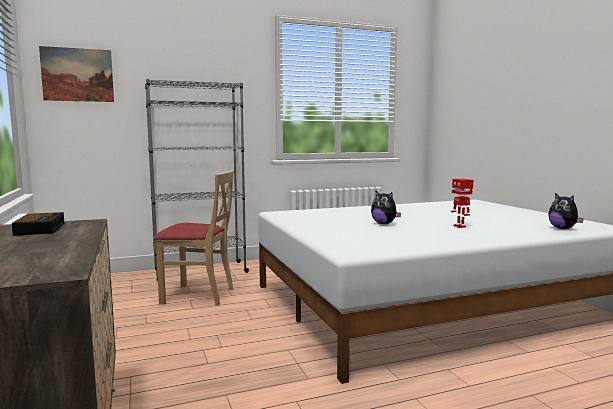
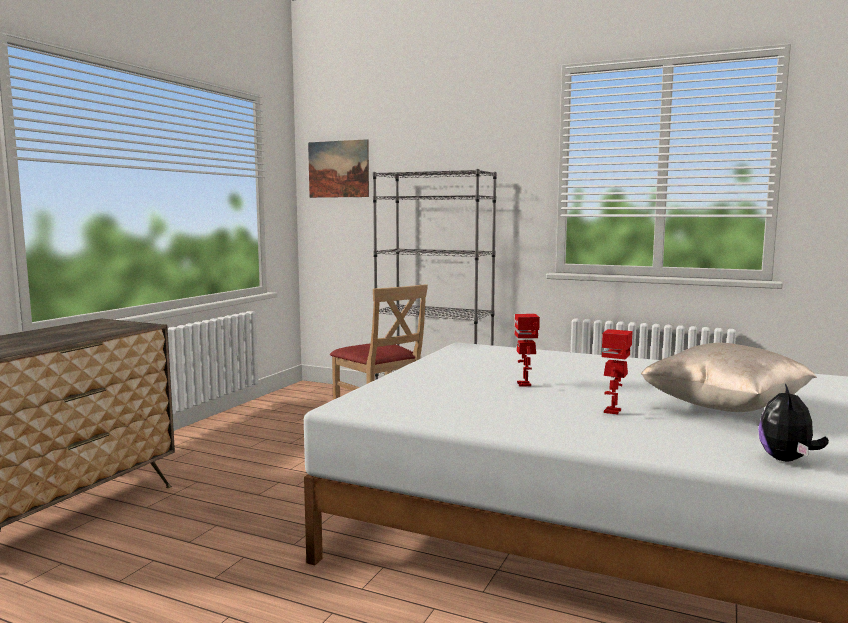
camera: 45 degrees right, 0 degrees up
(40, 228) = (103, 326): alarm clock -> none
(384, 224) = (525, 384): plush toy -> toy robot
(483, 217) = (724, 408): none -> beige pillow

